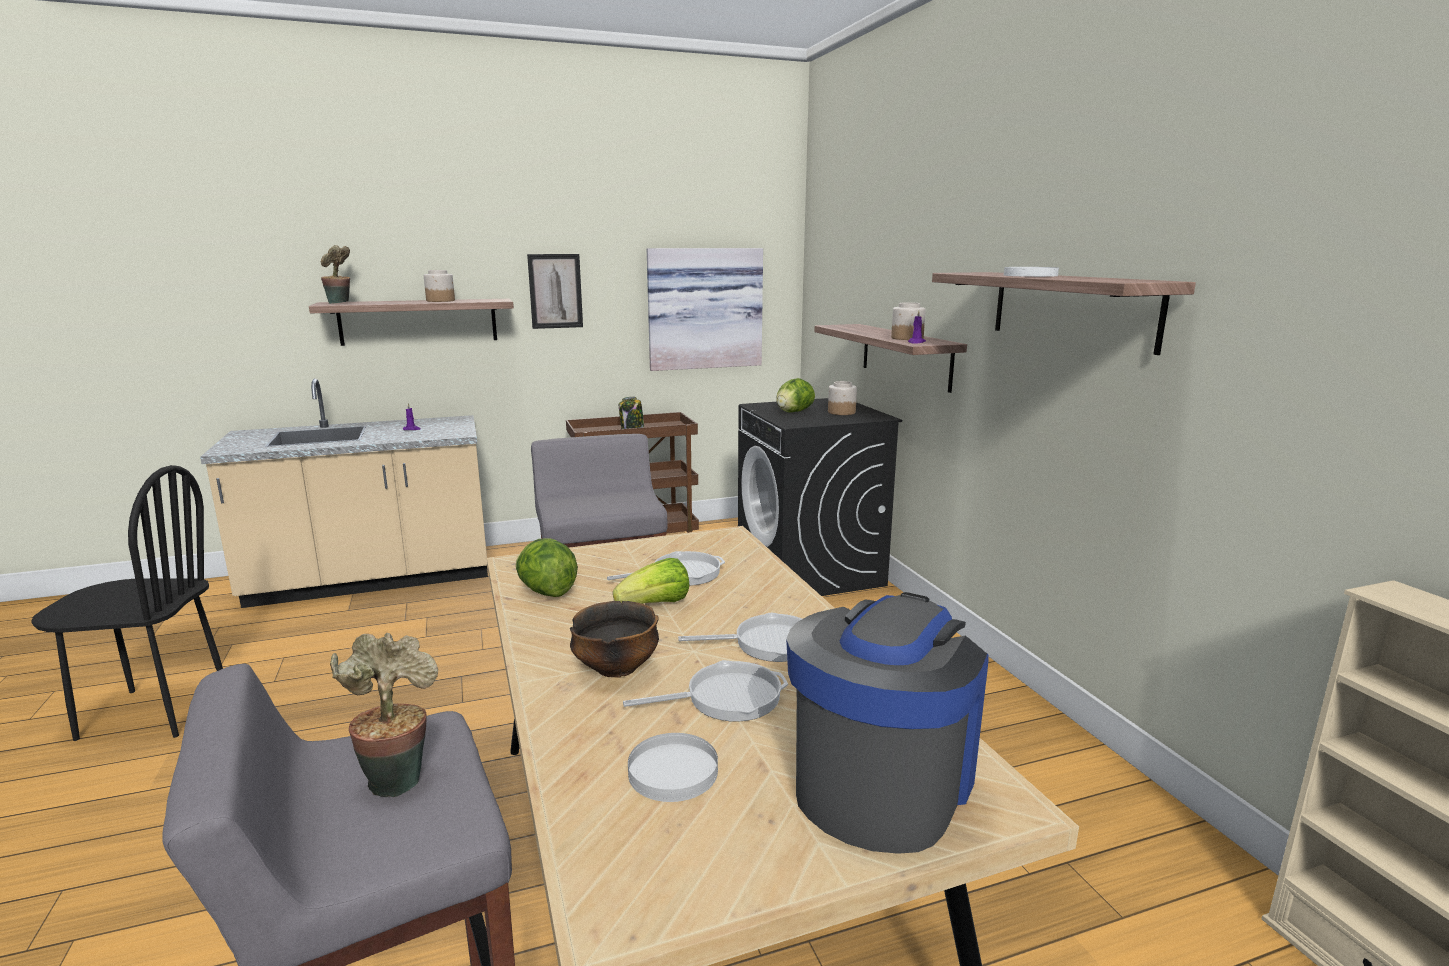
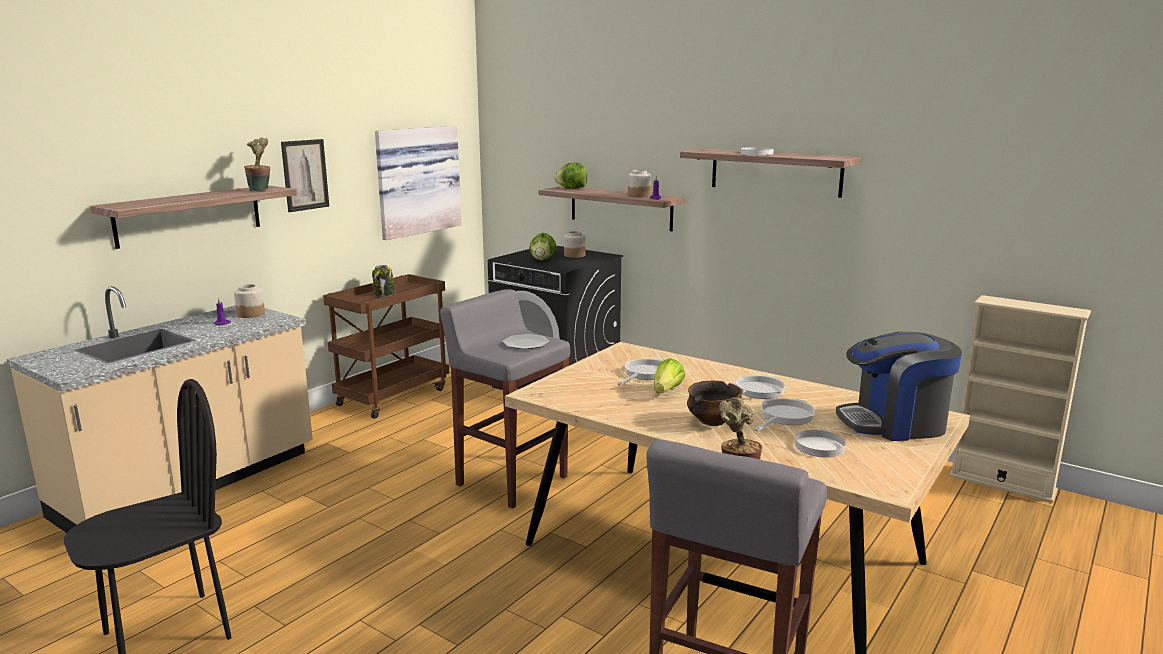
camera: 35 degrees left, 0 degrees up
(340, 303) = (135, 205): potted plant -> potted plant (261, 190)
(441, 301) = (222, 193): jar -> jar (251, 314)
(546, 592) = (591, 402): lettuce -> lettuce (572, 188)
(612, 502) = (526, 343): none -> plate
(882, 781) = (894, 423): coffee machine -> coffee machine turned 90 degrees counterclockwise

